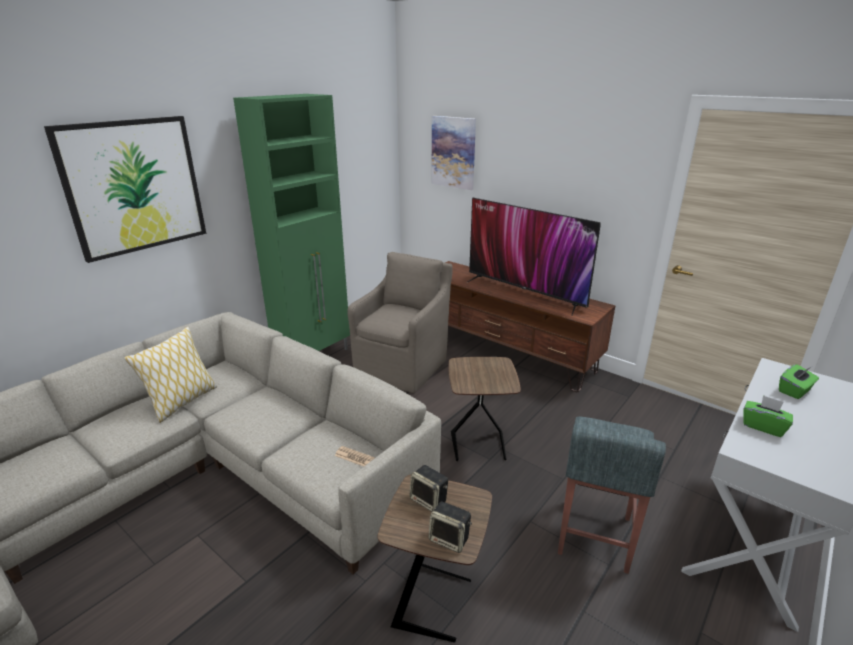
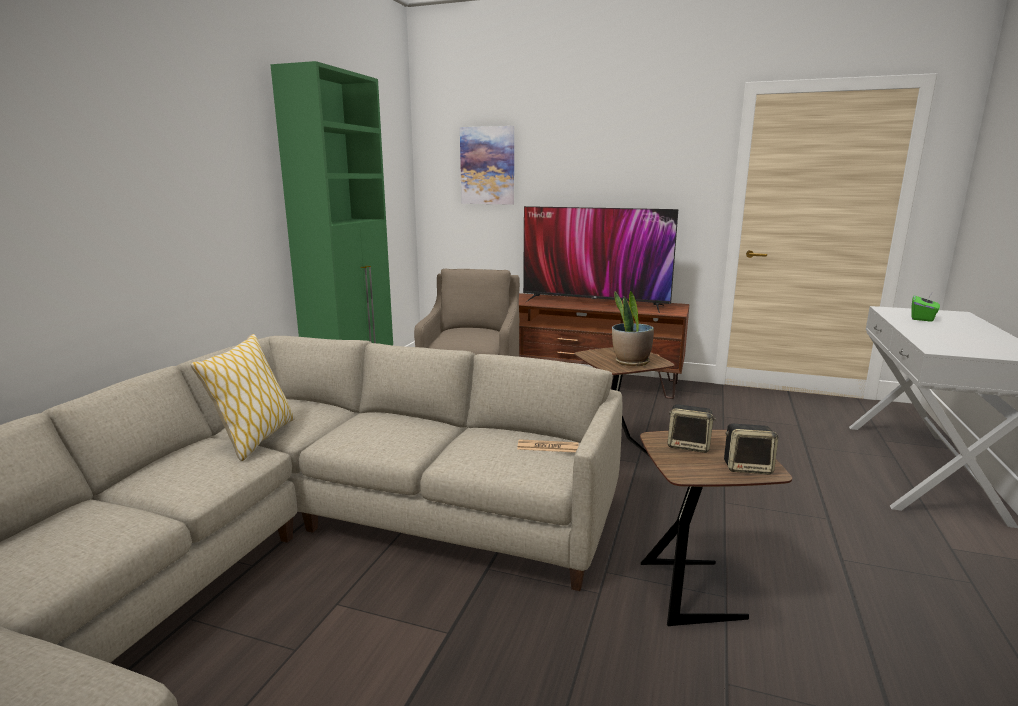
camera: 20 degrees left, 10 degrees down
(134, 186) = (159, 152): picture -> none
(484, 381) = (631, 362): none -> potted plant
(594, 536) = (793, 500): grey stool -> none
(763, 426) = (932, 337): green tissue box -> none

